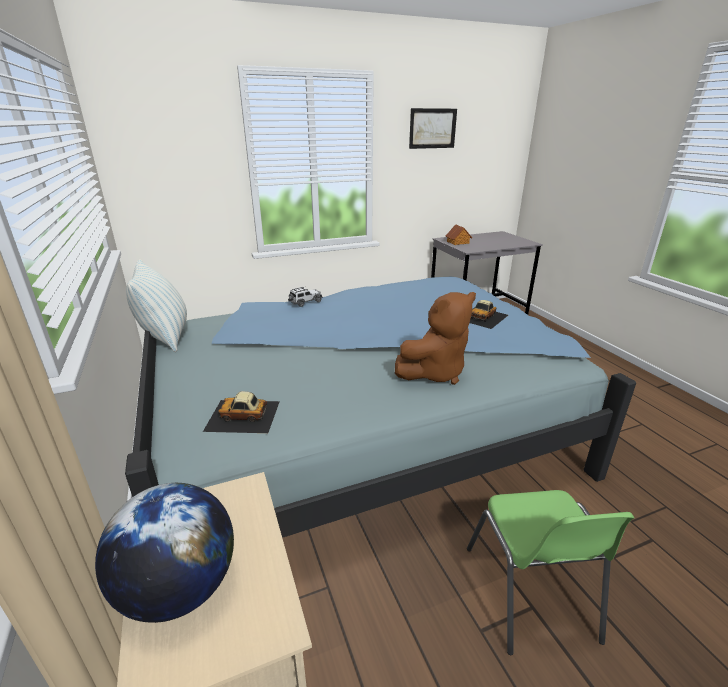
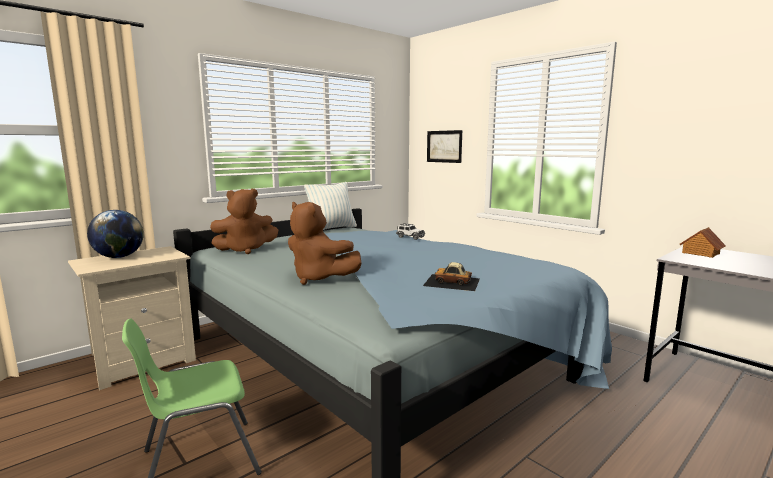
camera: 70 degrees right, 15 degrees down
(243, 416) = (245, 250): toy car -> brown plush toy
(432, 128) = (702, 96): picture -> picture (444, 146)

